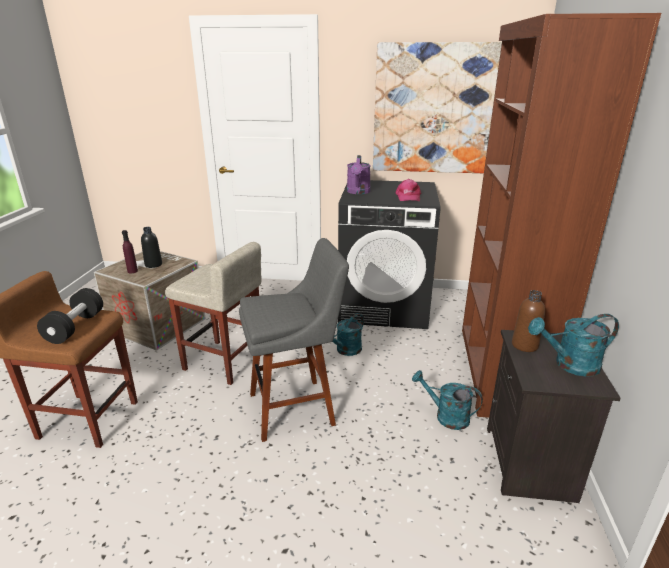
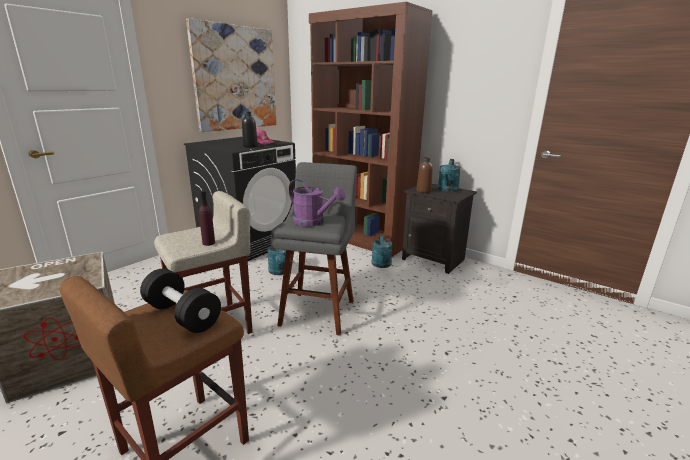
camera: 60 degrees left, 5 degrees down
(132, 271) = (42, 288): purple bottle -> purple bottle (208, 243)
(153, 264) = (55, 273): black bottle -> black bottle (250, 146)
(358, 192) = (221, 146): purple watering can -> purple watering can (313, 222)
(446, 416) = (382, 265): turquoise watering can -> turquoise watering can turned 60 degrees counterclockwise

